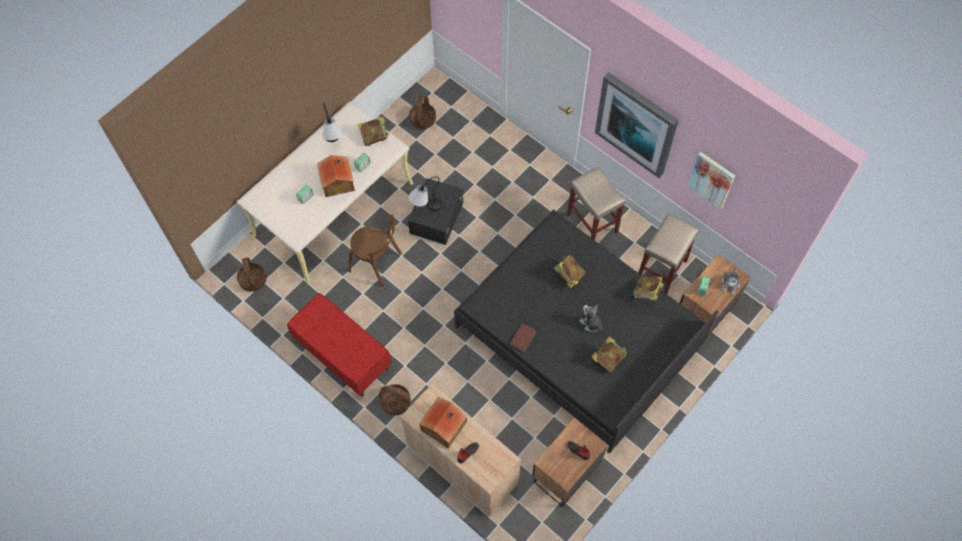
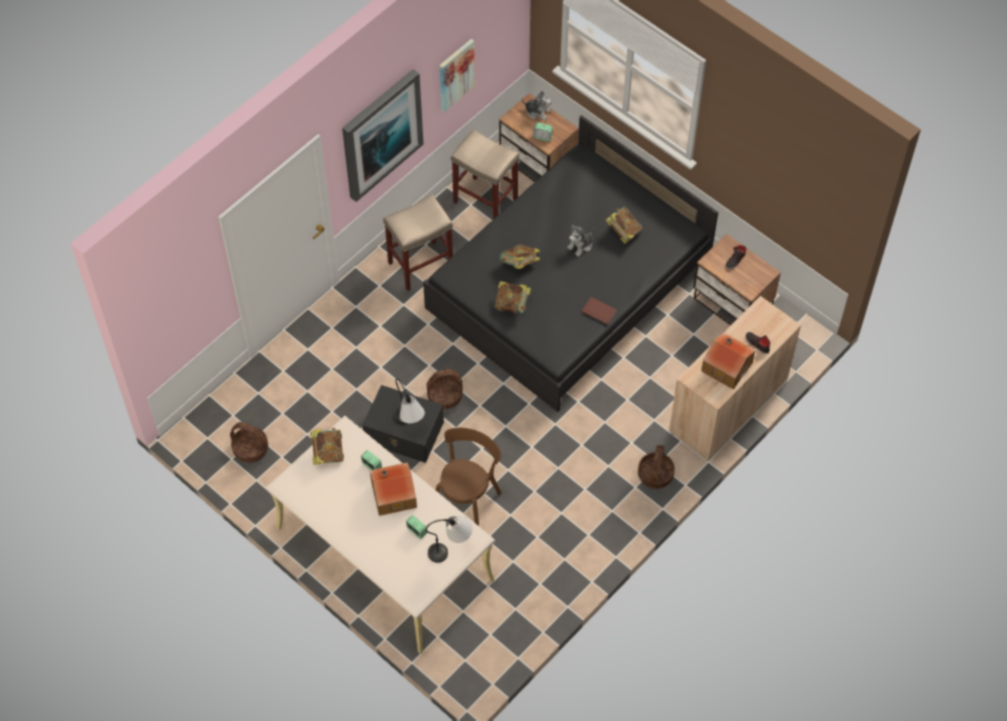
camera: 90 degrees left, 5 degrees down
(253, 280) = (488, 648): basket -> basket (445, 396)
(334, 144) = (335, 500): table lamp -> table lamp (451, 550)
(342, 354) = (594, 535): red bench -> none
(646, 293) = (543, 191): book -> book (512, 305)

